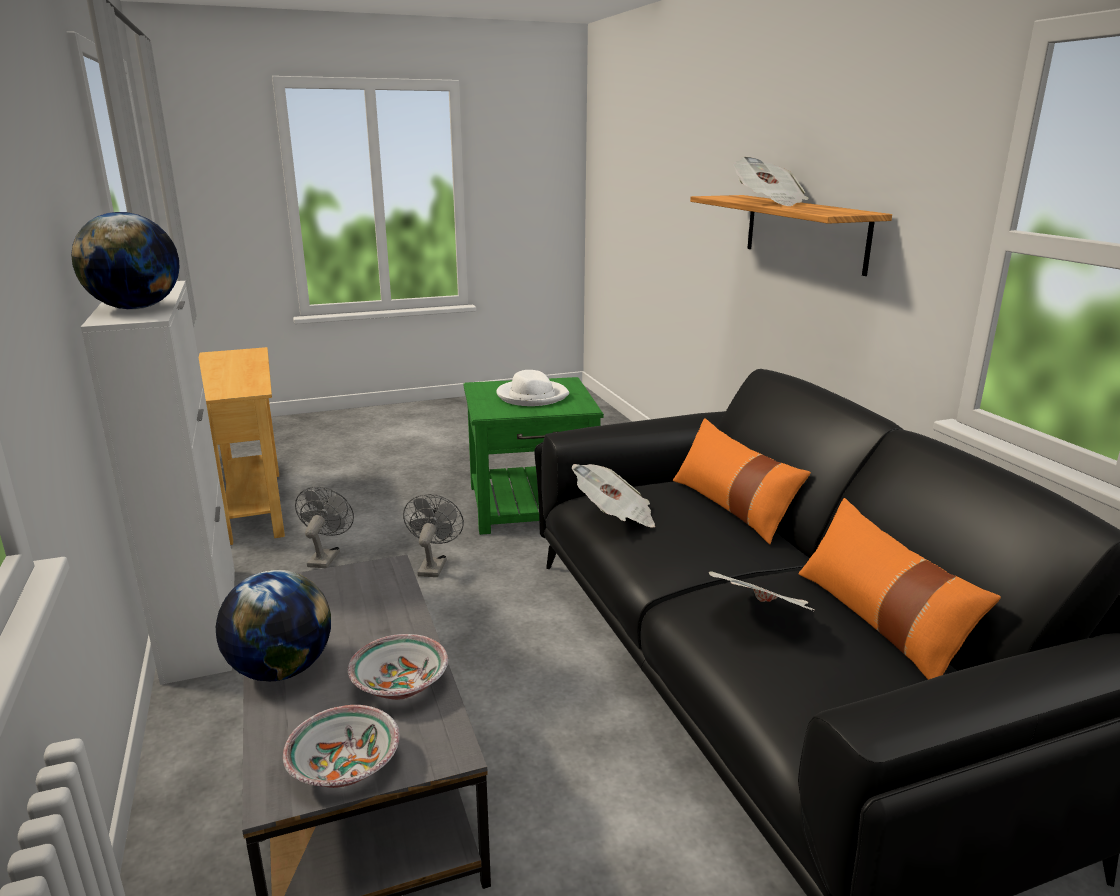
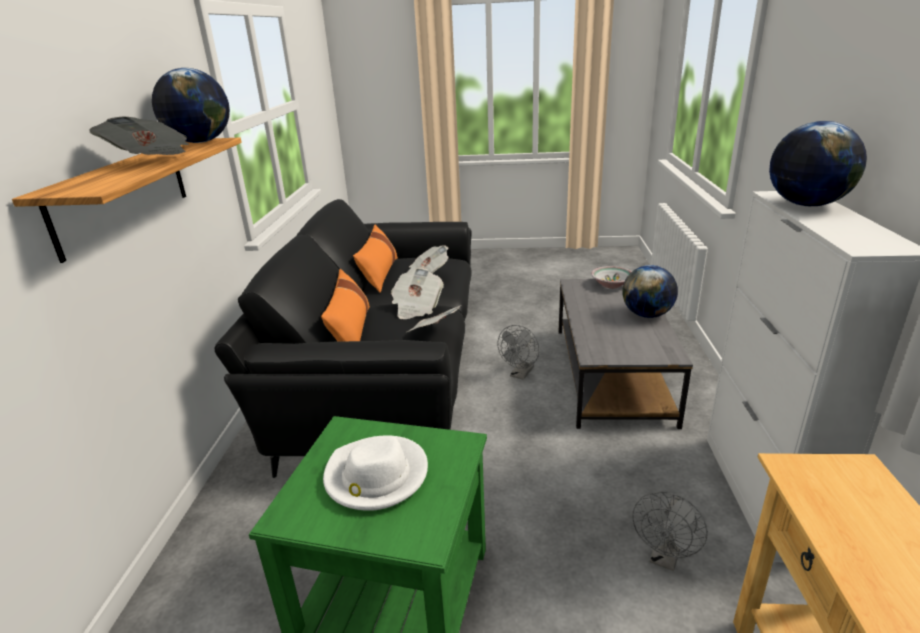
camera: 155 degrees left, 5 degrees up
(399, 685) = (590, 302): bowl -> none
(433, 565) = (547, 511): grey fan -> grey fan (520, 374)
(688, 547) = (416, 307): none -> newspaper
(838, 211) = (200, 142): none -> globe

